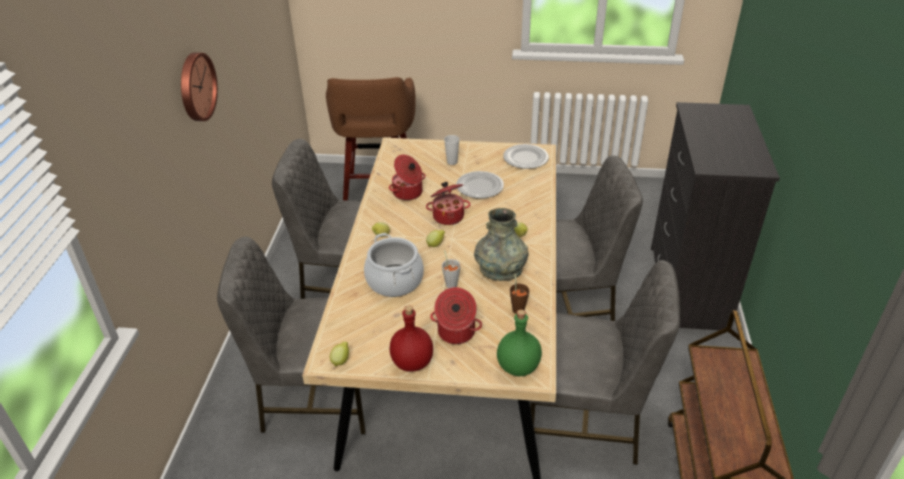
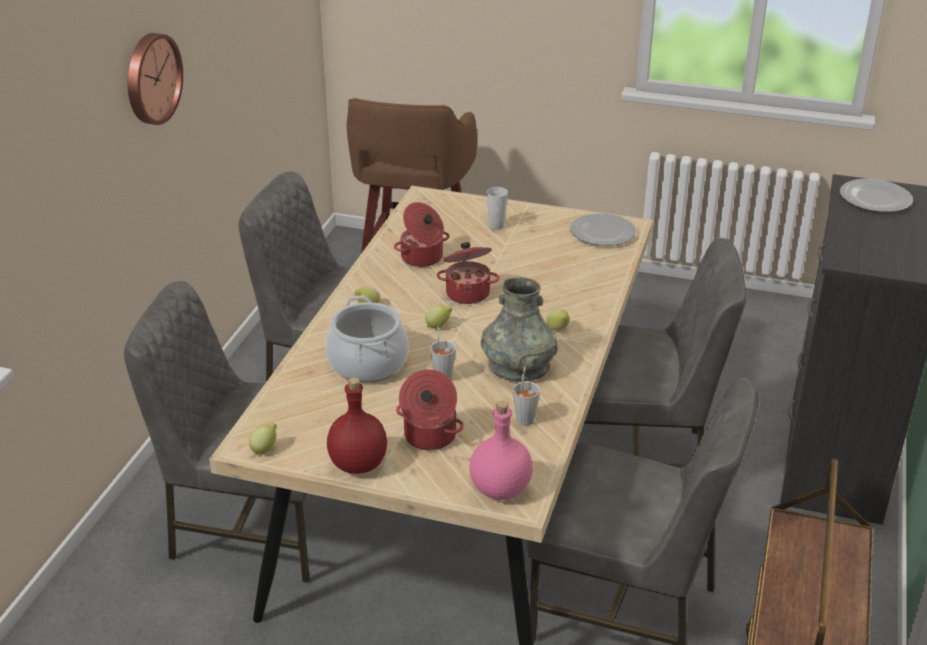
camera: 10 degrees right, 5 degrees down
(480, 187) = (525, 262): plate -> plate (876, 199)
(517, 366) = (500, 488): green bottle -> pink bottle
(518, 307) = (525, 417): brown cup -> grey cup

